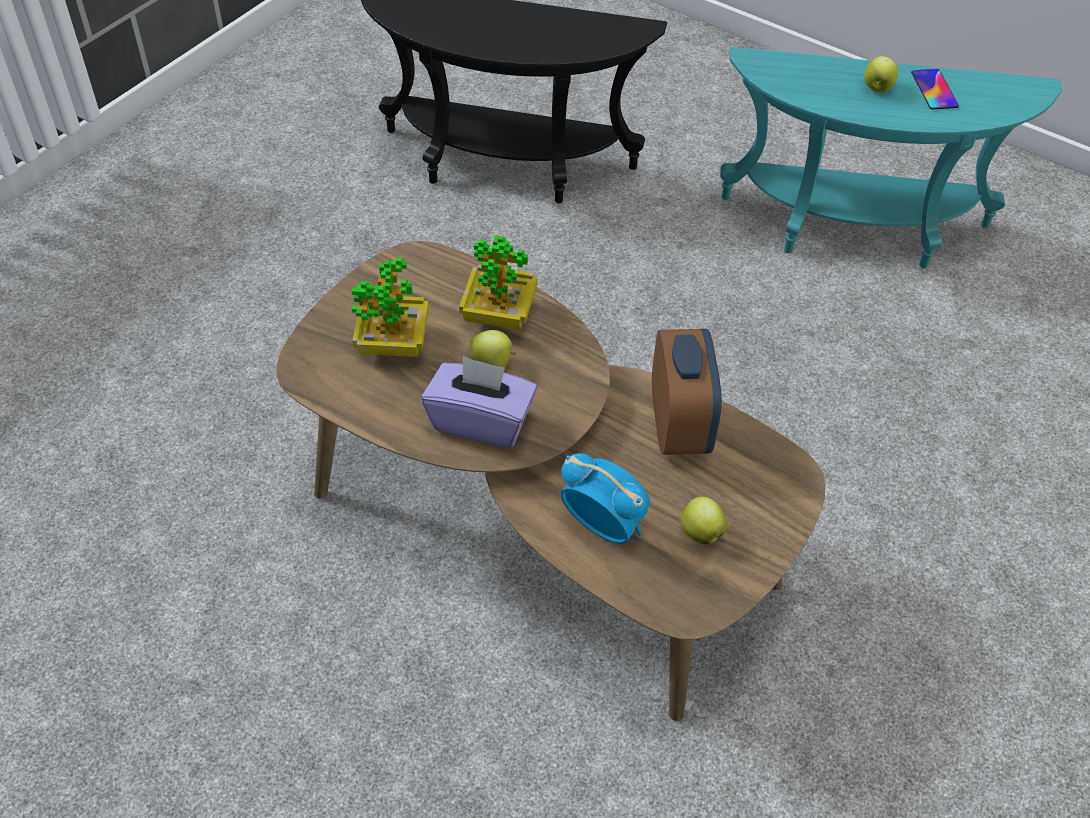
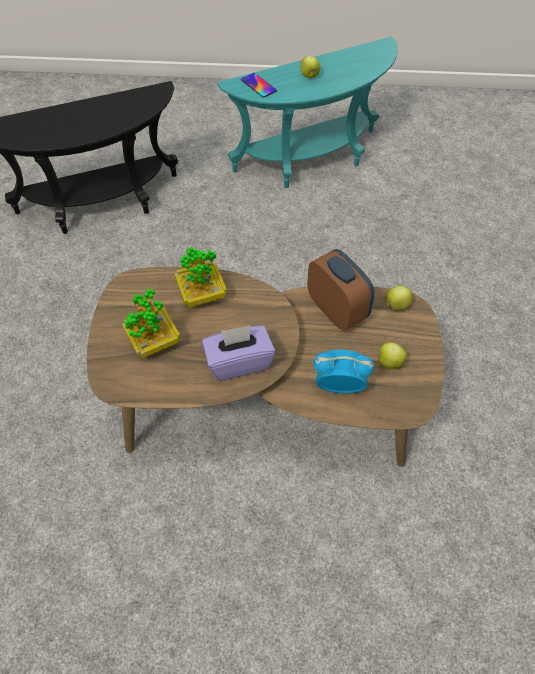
camera: 30 degrees left, 5 degrees up
(493, 363) = (220, 325): apple -> apple (397, 305)
(934, 90) = (337, 65): phone -> phone (258, 85)

